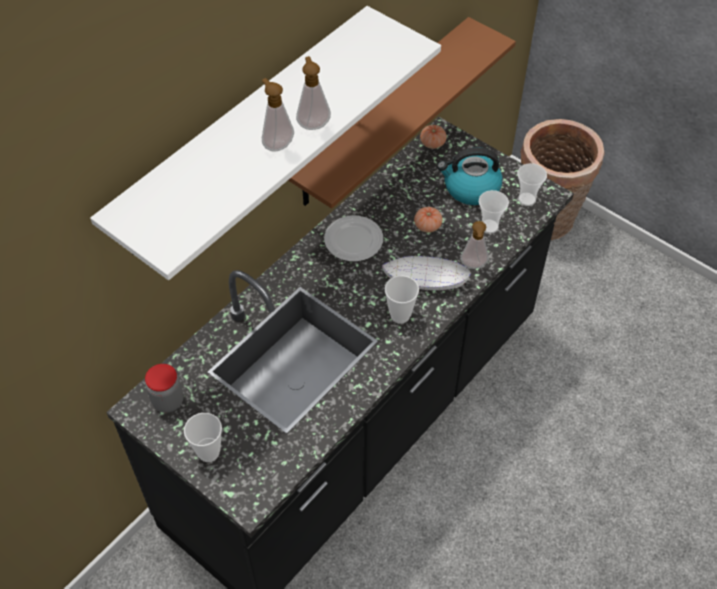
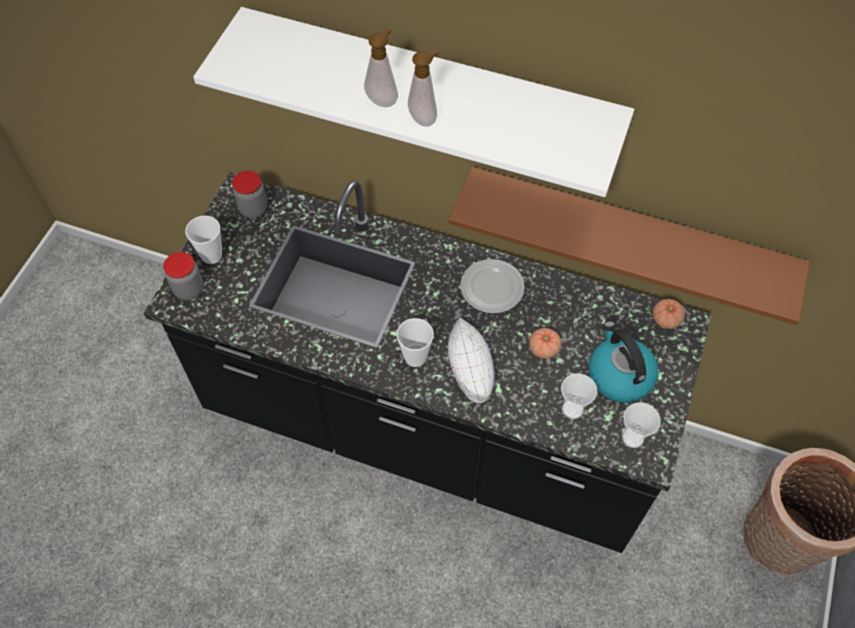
camera: 70 degrees right, 5 degrees up
(241, 483) = (189, 289): none -> jar
(473, 266) = (508, 408): soap dispenser -> none

